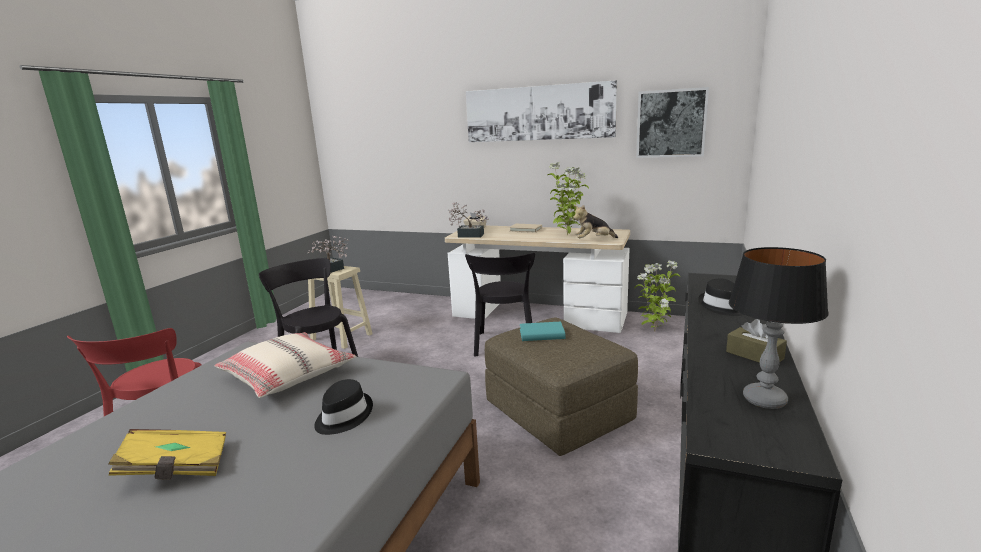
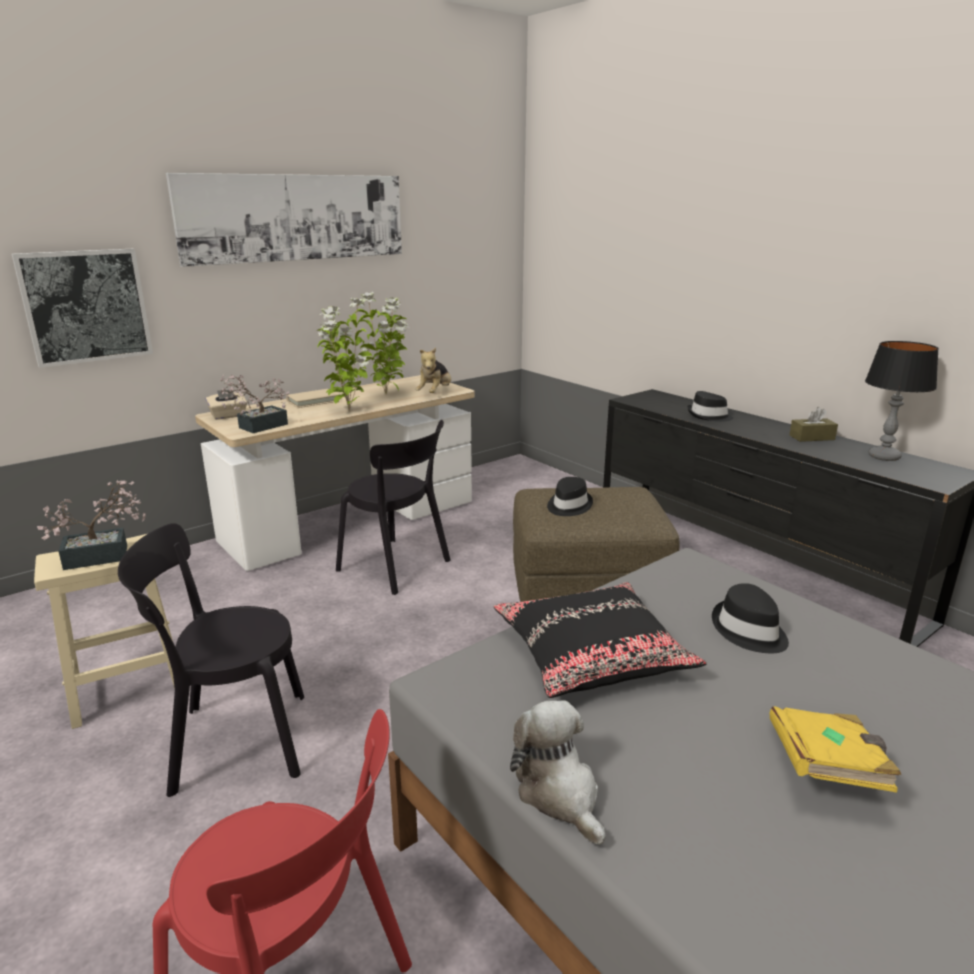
camera: 60 degrees left, 5 degrees up
(156, 396) = (559, 793): none -> plush toy
(288, 375) = (592, 654): beige pillow -> black pillow
(542, 334) = (568, 506): turquoise book -> black hat
(654, 331) = (490, 488): potted plant -> potted plant (348, 410)
(671, 123) = (455, 236): picture -> picture (86, 306)

